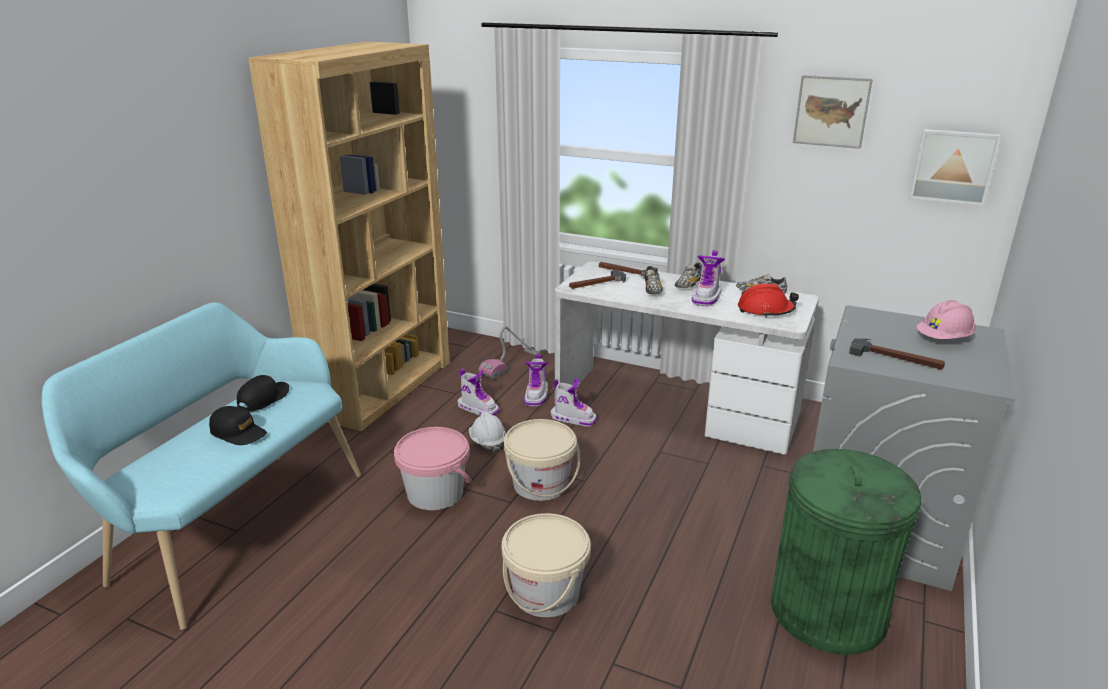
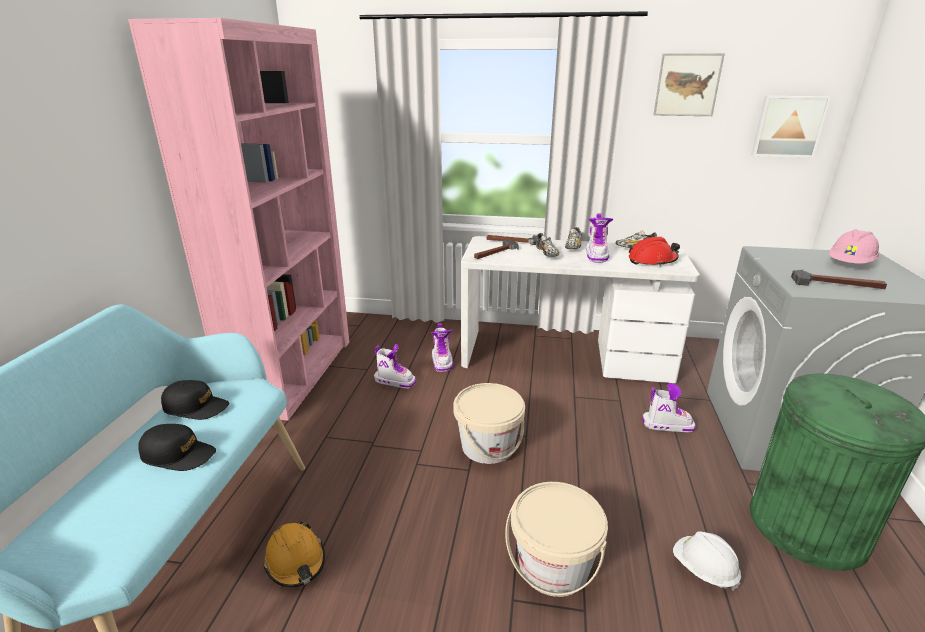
camera: 15 degrees left, 0 degrees up
(263, 399) = (196, 407): black cap -> black cap turned 90 degrees clockwise
(326, 547) = (296, 561): none -> orange hard hat
(383, 387) = (294, 373): brown bookcase -> pink bookcase
(435, 493) = (390, 474): pink bucket -> none
(487, 442) = (418, 411): white hard hat -> white hard hat (703, 570)
(510, 364) = (405, 336): vacuum cleaner -> none
(573, 418) = (485, 377): boot -> boot (667, 425)

